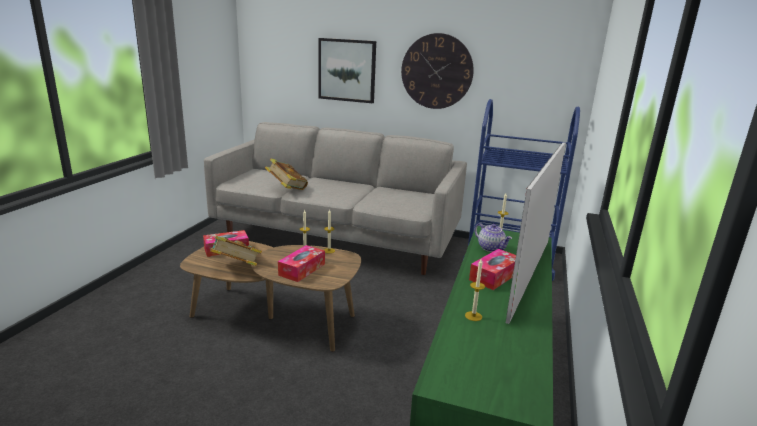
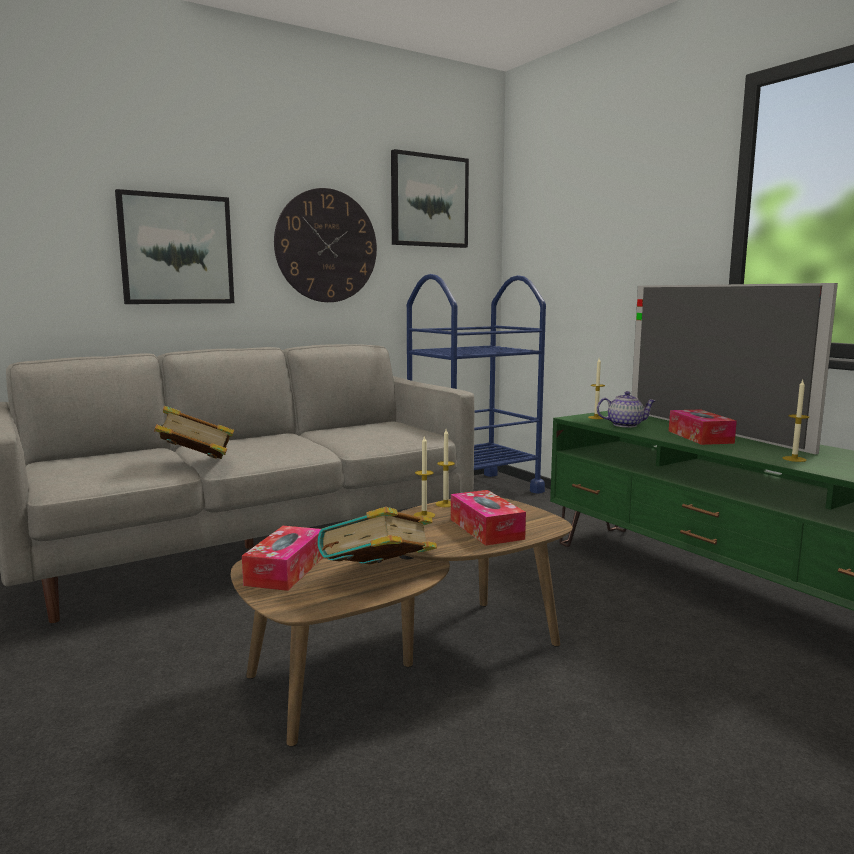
camera: 50 degrees left, 10 degrees down
(525, 40) = (429, 201): none -> picture

